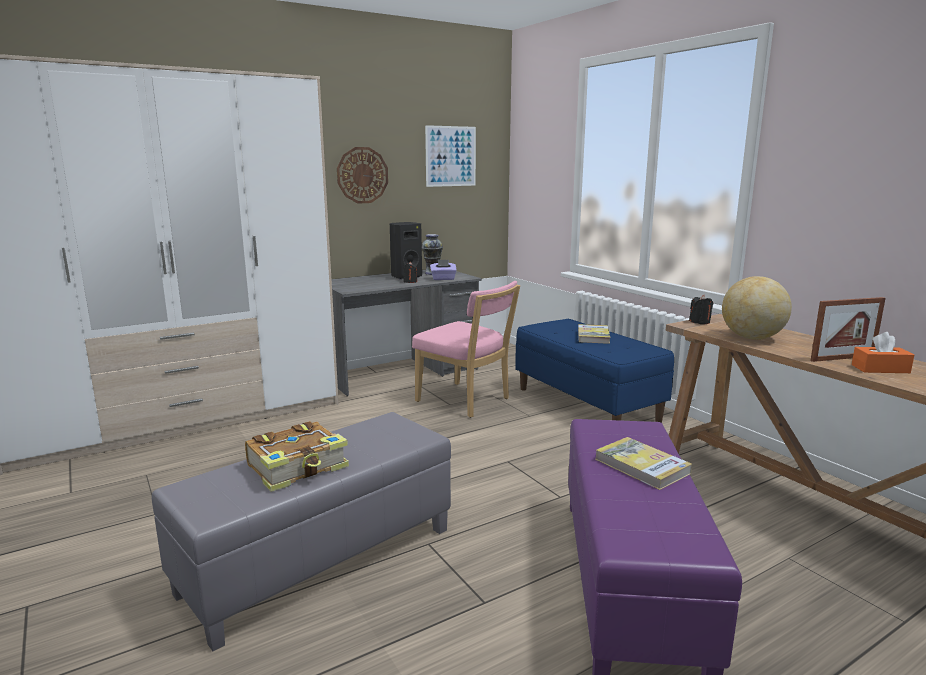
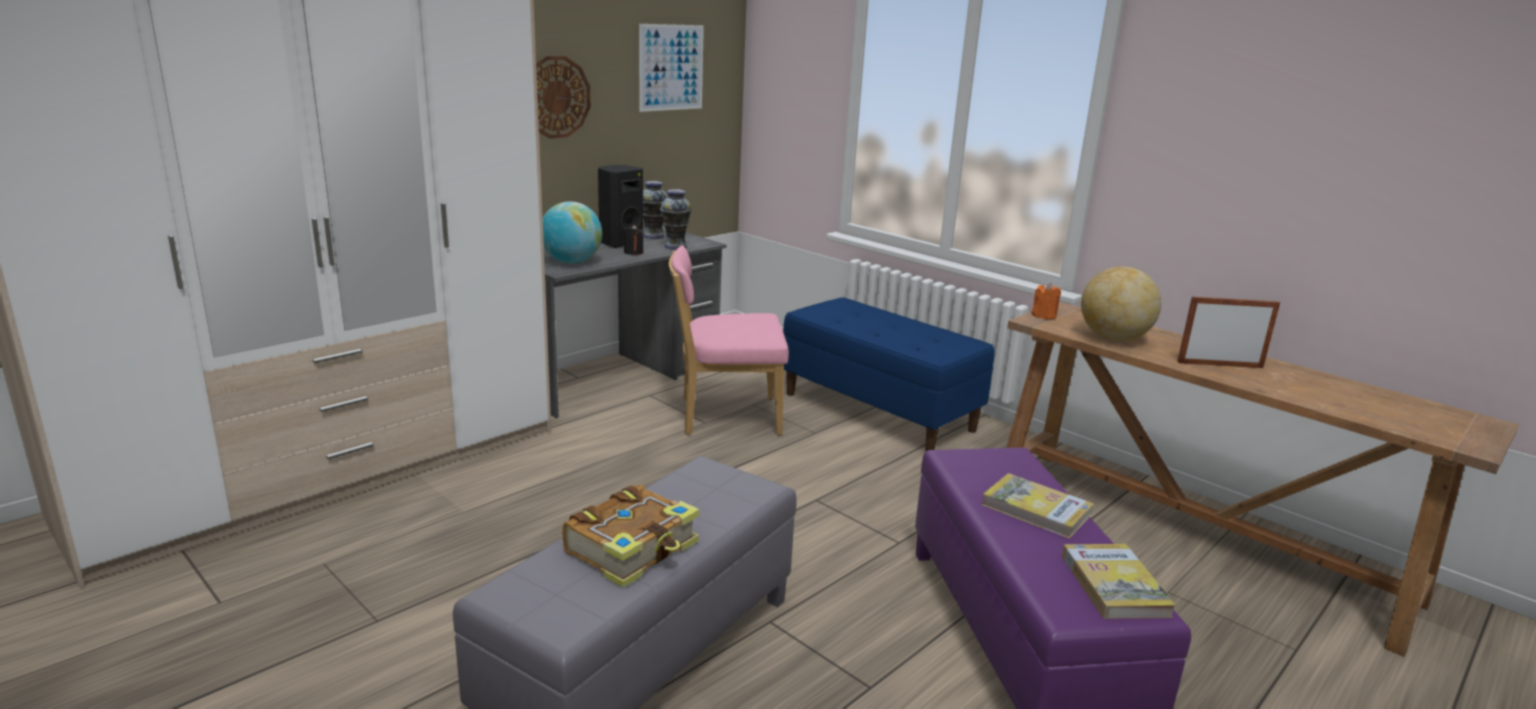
camera: 15 degrees left, 5 degrees up
(362, 286) = (571, 262): none -> globe
(443, 279) = (676, 246): purple tissue box -> vase
(466, 401) = (724, 416): pink chair -> pink chair turned 150 degrees clockwise
(593, 336) = (888, 325): book -> book (1114, 585)
(699, 322) = (1044, 316): black candle -> orange candle
(842, 358) = (1220, 364): picture frame -> picture frame turned 150 degrees counterclockwise
(880, 369) = (1263, 378): orange tissue box -> none

